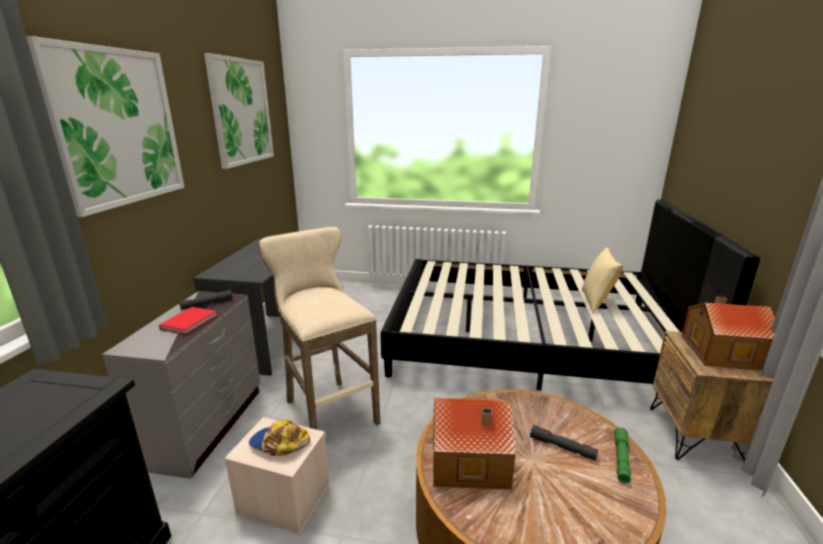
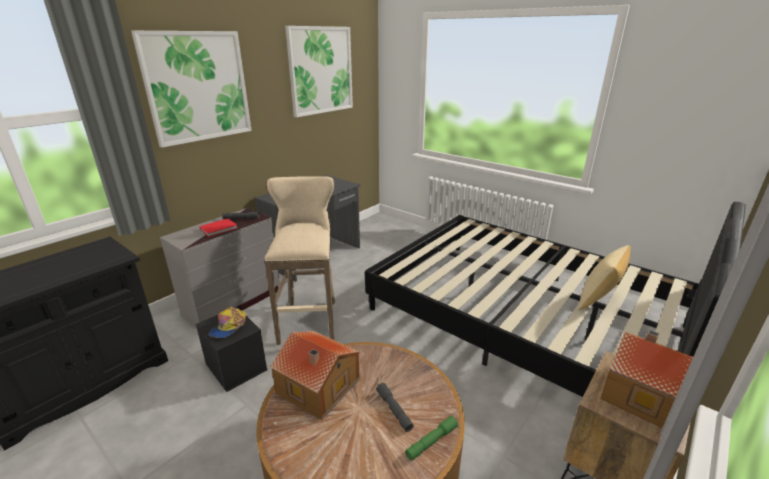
camera: 30 degrees right, 5 degrees up
(279, 443) = (229, 327): cap -> cap turned 120 degrees counterclockwise
(282, 499) = (235, 366): beige storage box -> black storage box

